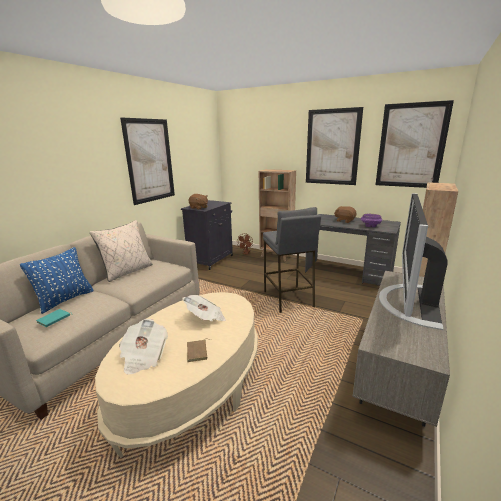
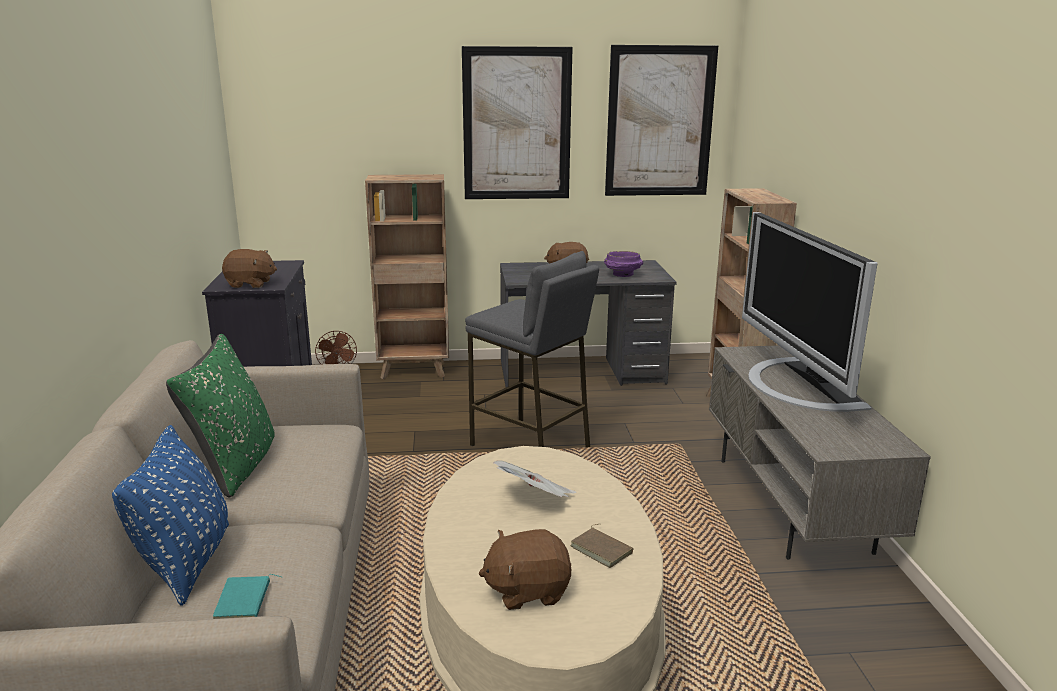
camera: 35 degrees left, 0 degrees up
(127, 271) = (235, 466): beige pillow -> green pillow
(143, 357) = (527, 590): newspaper -> brown plush toy
(150, 161) = (148, 176): picture -> none

